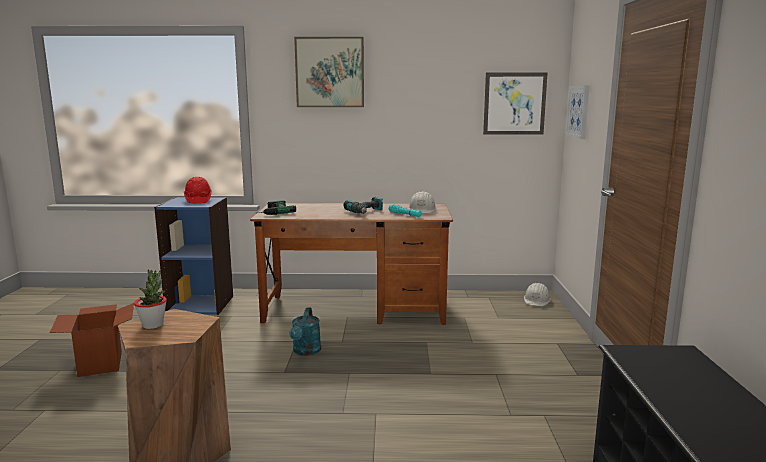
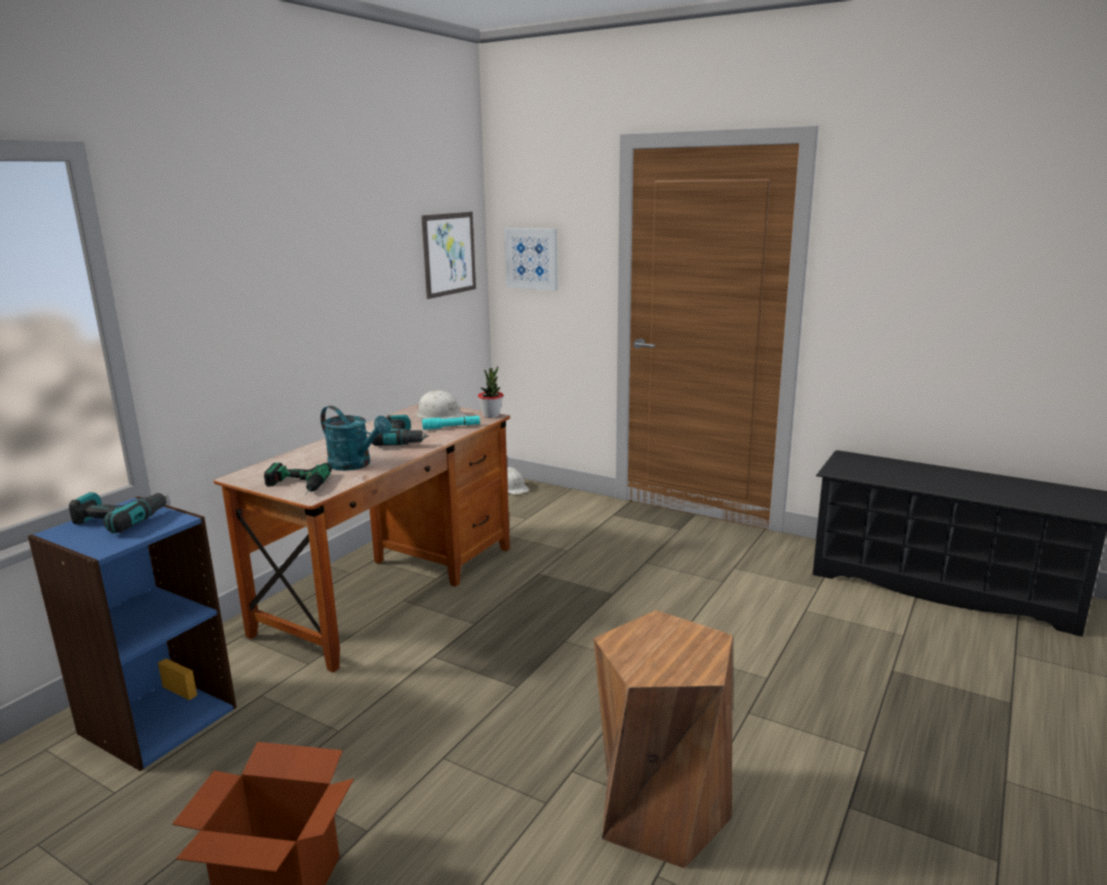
camera: 60 degrees left, 5 degrees up
(153, 325) = (652, 658): potted plant -> potted plant (491, 415)
(198, 200) = (120, 520): red hard hat -> power drill
(305, 352) = (475, 656): turquoise watering can -> turquoise watering can (355, 465)
(330, 72) = (245, 228): picture -> none

